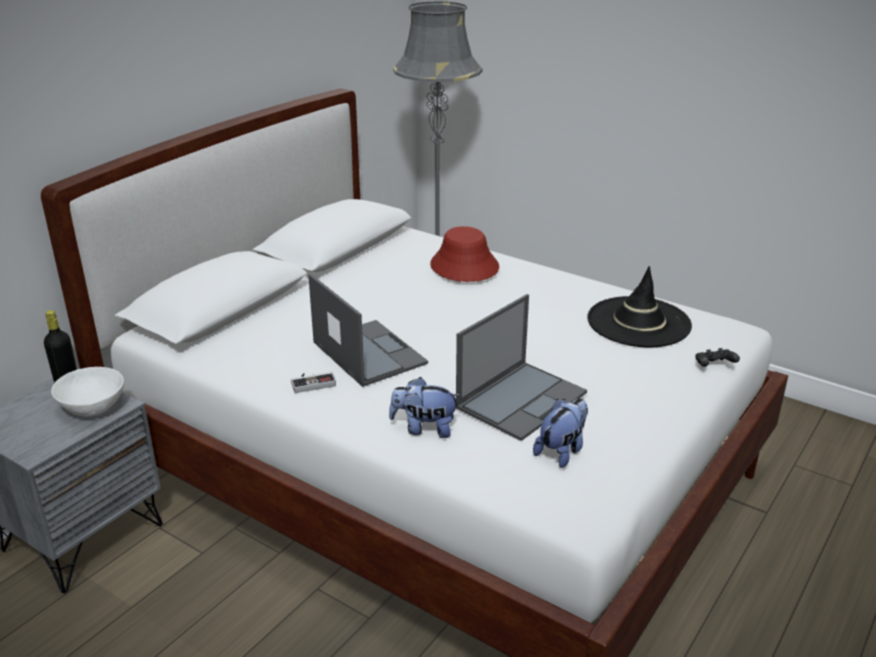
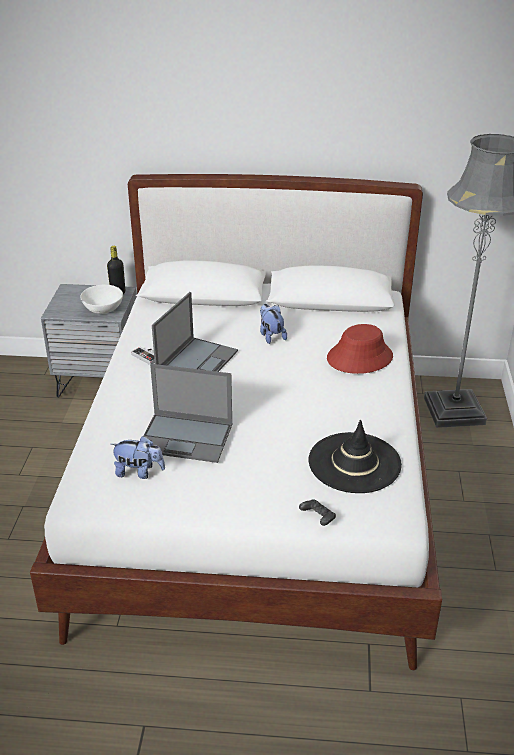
camera: 60 degrees right, 5 degrees up
(424, 429) = (127, 412): plush toy -> plush toy (271, 336)

